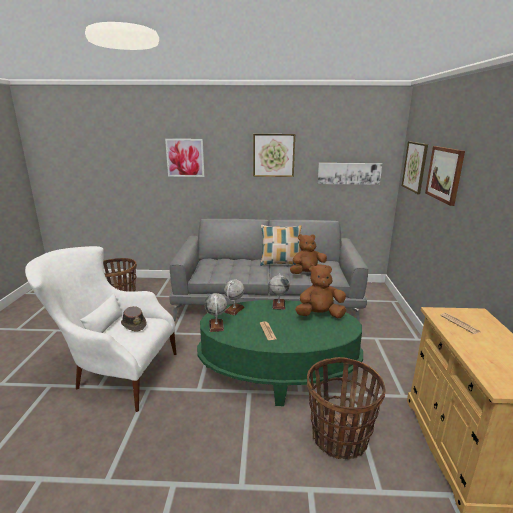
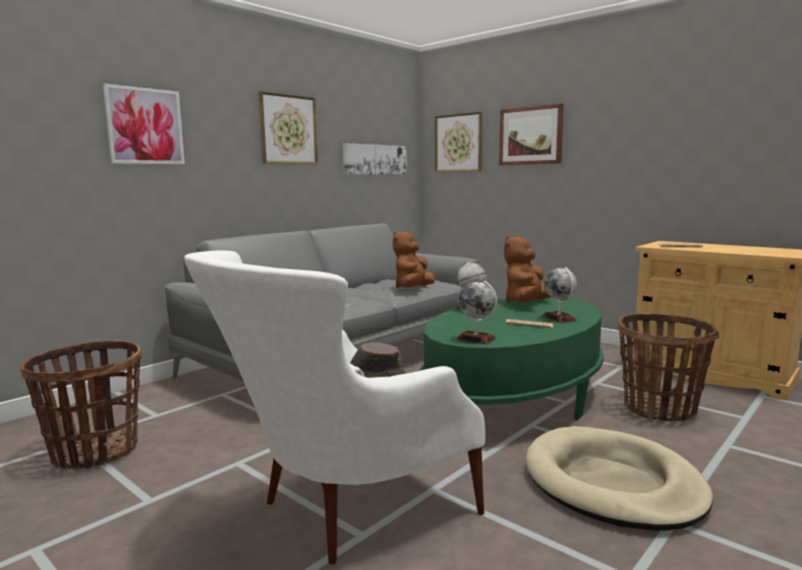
camera: 50 degrees left, 10 degrees down
(201, 446) = (612, 483): none -> beige dog bed
(234, 309) = (446, 325): globe -> globe (559, 318)
(280, 263) = (356, 290): pillow -> none

